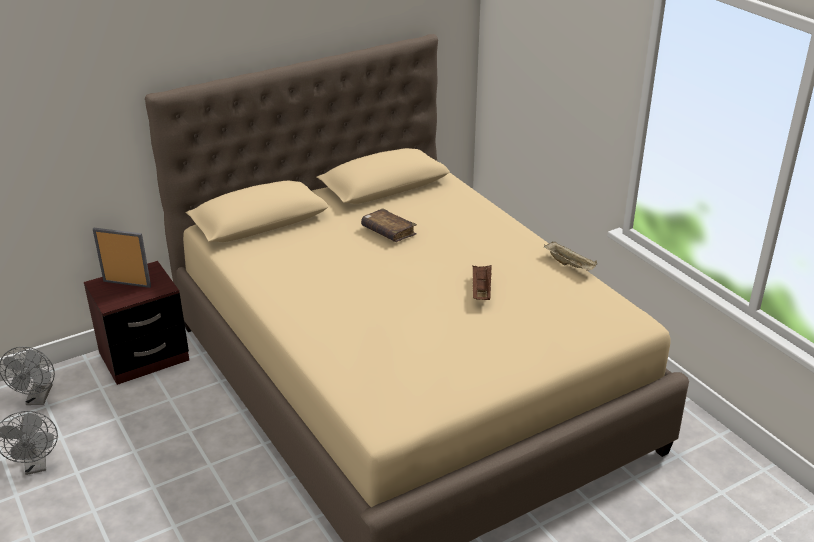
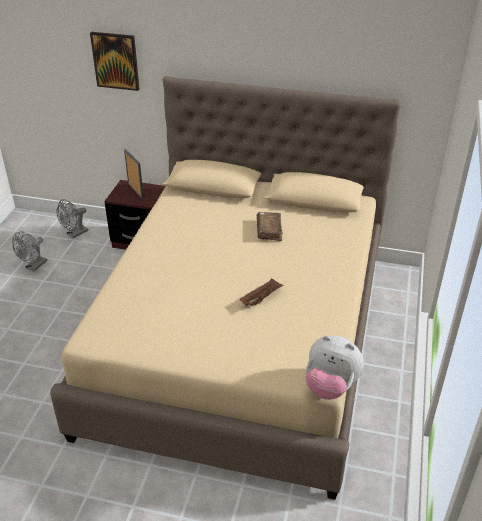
camera: 45 degrees right, 5 degrees up
(57, 97) = (115, 61): none -> picture
(570, 265) = (344, 317): beige tray -> none
(646, 321) = (330, 386): none -> plush toy

